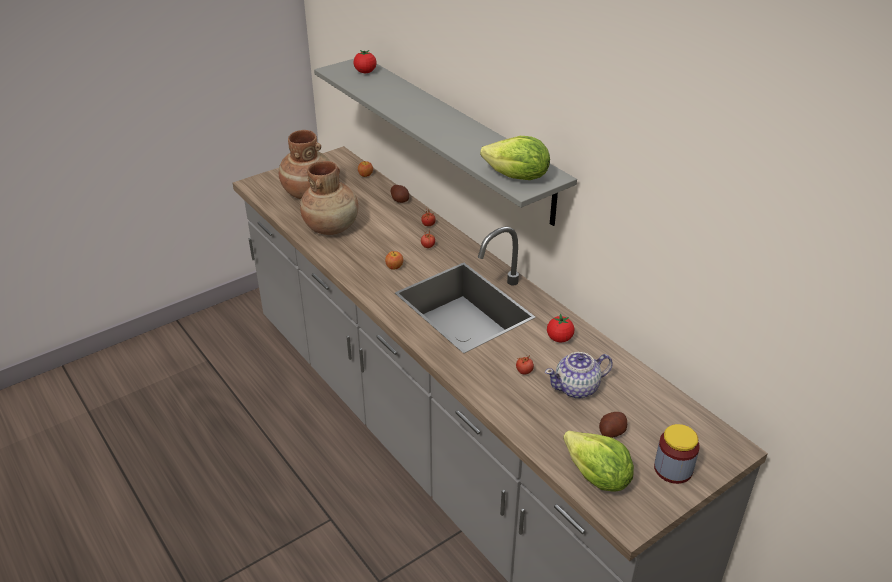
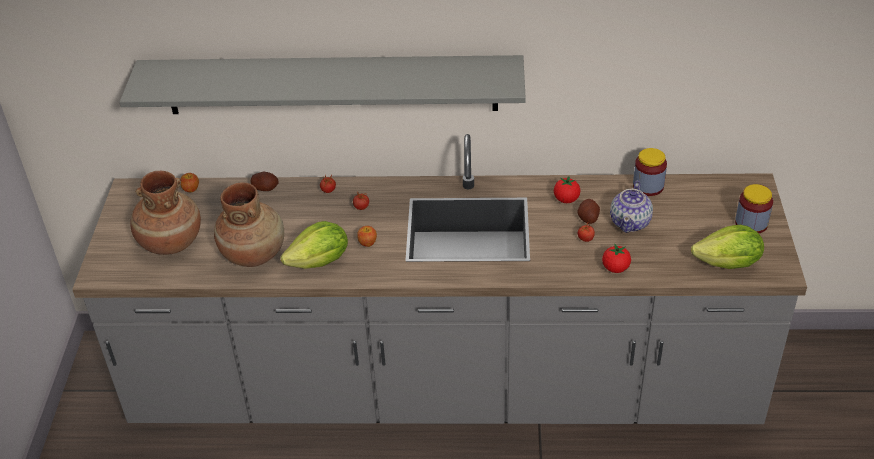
camera: 50 degrees left, 5 degrees up
(365, 72) = (177, 74): tomato -> tomato (615, 268)
(517, 177) = (487, 81): lettuce -> lettuce (320, 262)
(611, 431) = (691, 231): potato -> potato (588, 218)
(637, 377) = (648, 186): none -> jar

